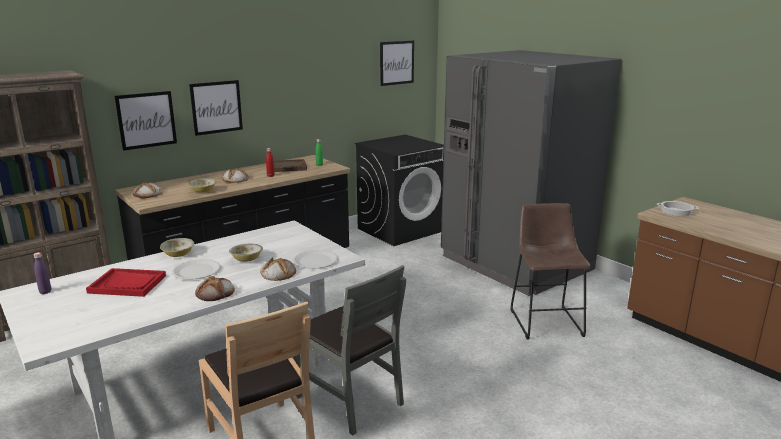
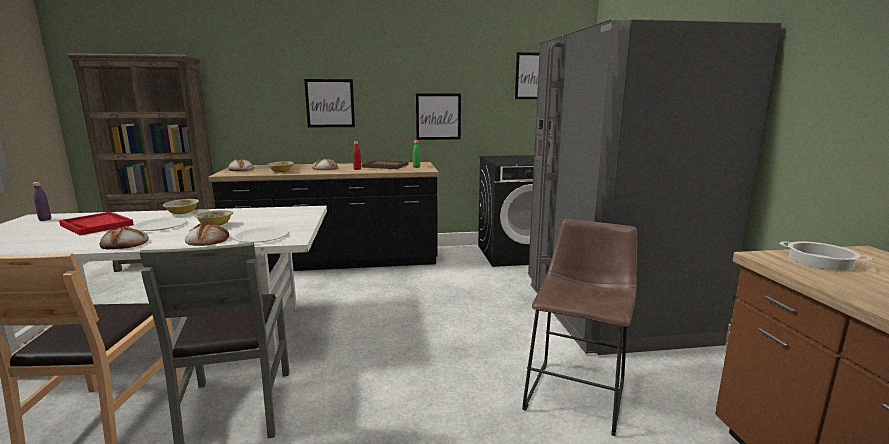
camera: 30 degrees right, 5 degrees down
(146, 120) = (263, 108): picture -> picture (438, 116)

